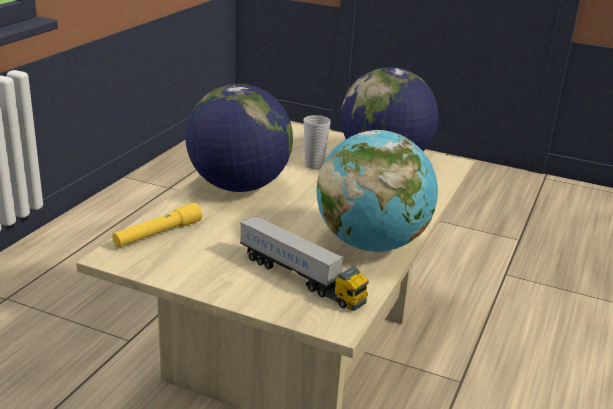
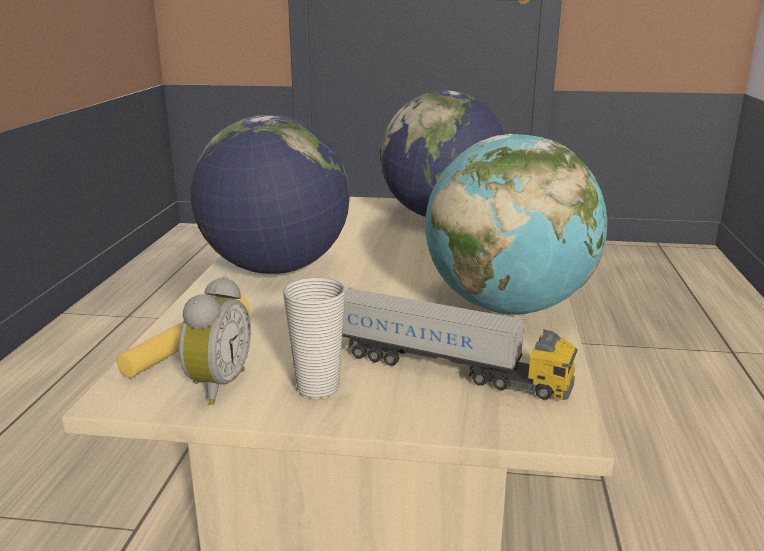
camera: 15 degrees left, 5 degrees down
(162, 261) = (215, 385): none -> alarm clock
(314, 165) = (359, 232): cup -> cup (318, 388)

